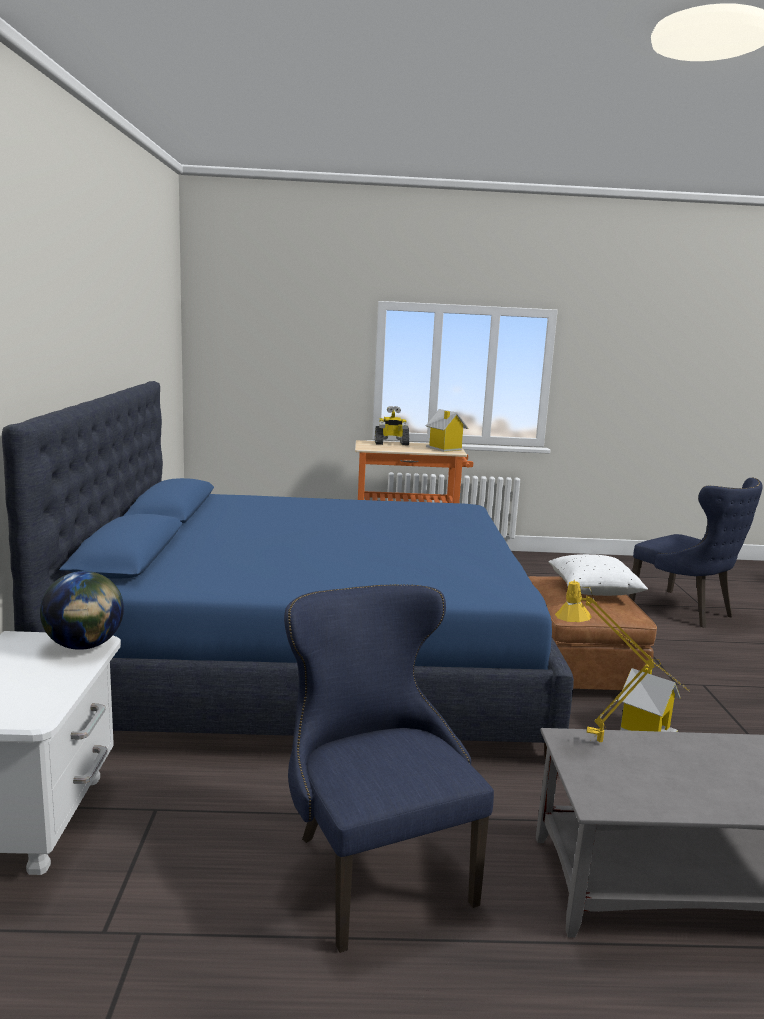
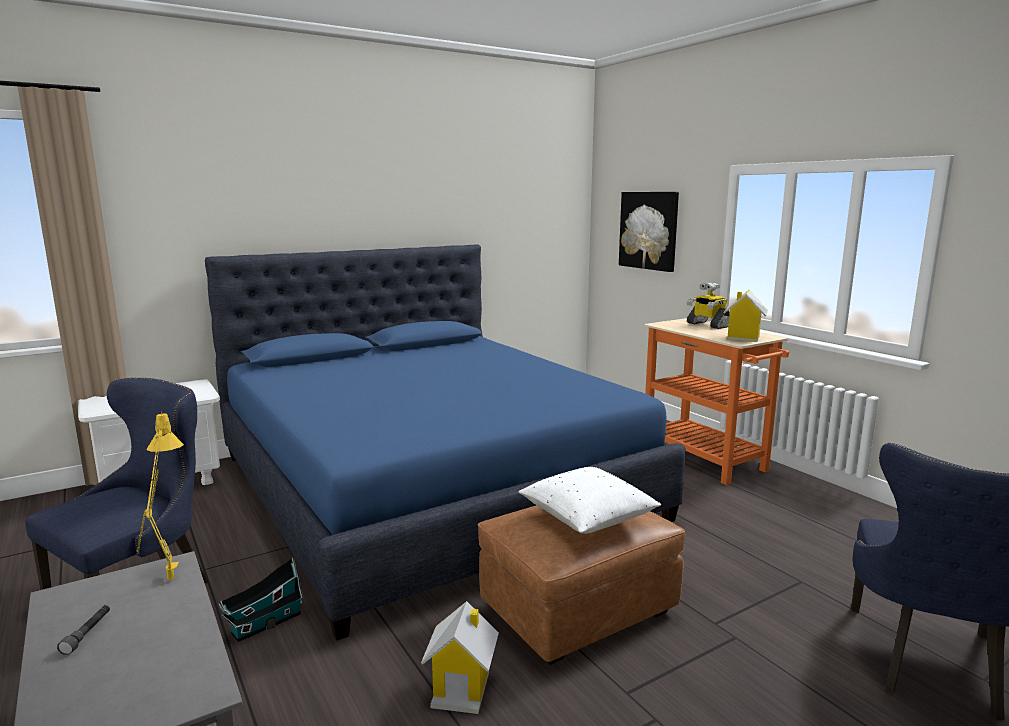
camera: 60 degrees right, 0 degrees up
(84, 646) = (195, 394): globe -> none
(278, 358) = (649, 230): none -> picture
(506, 795) = (264, 624): none -> toy house
(681, 788) = (87, 634): none -> grey flashlight

